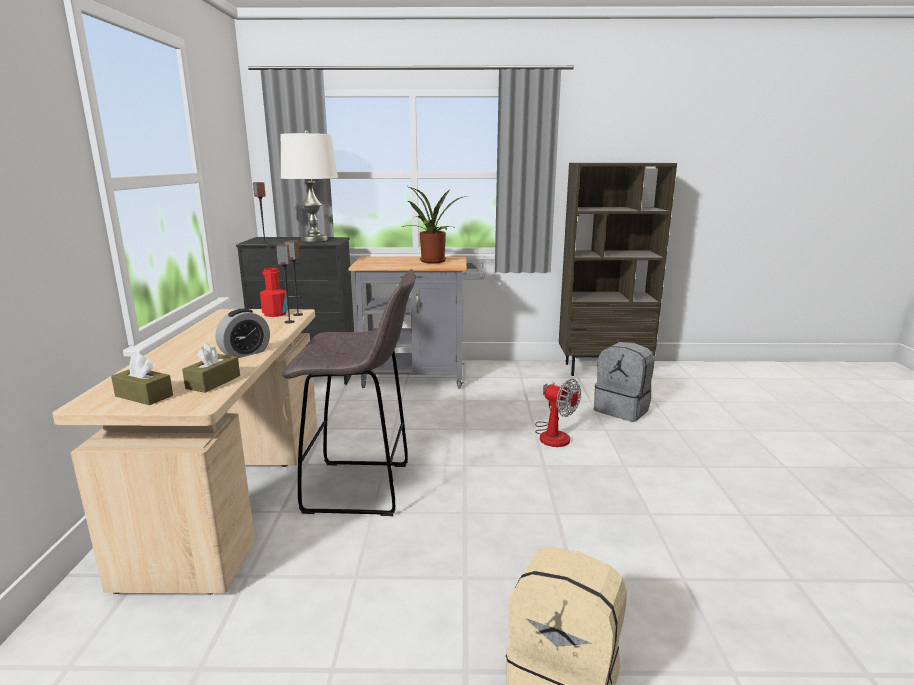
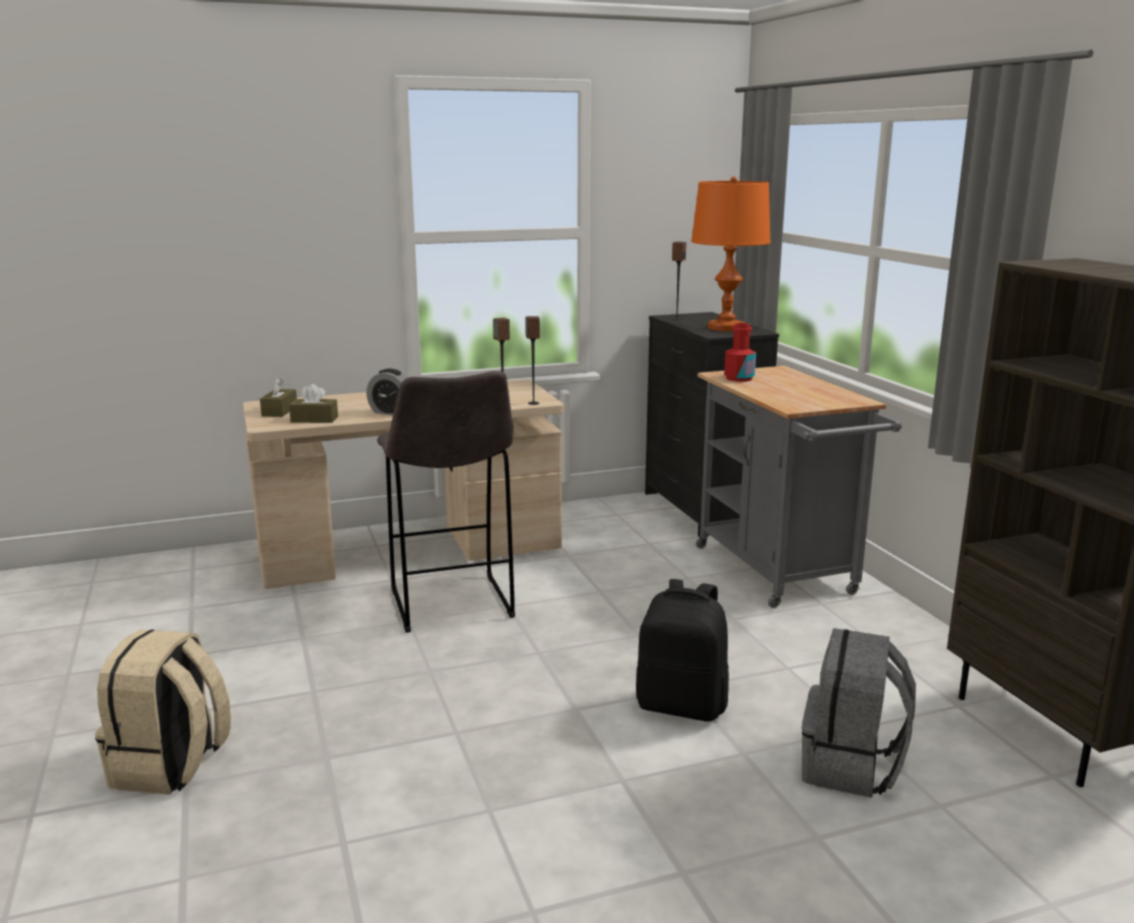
camera: 70 degrees right, 0 degrees up
(275, 314) = (528, 396): red bottle -> red bottle (739, 378)
(314, 240) = (726, 328): white table lamp -> orange table lamp
(433, 262) = (802, 395): potted plant -> none
(553, 434) = (682, 705): fan -> black backpack

